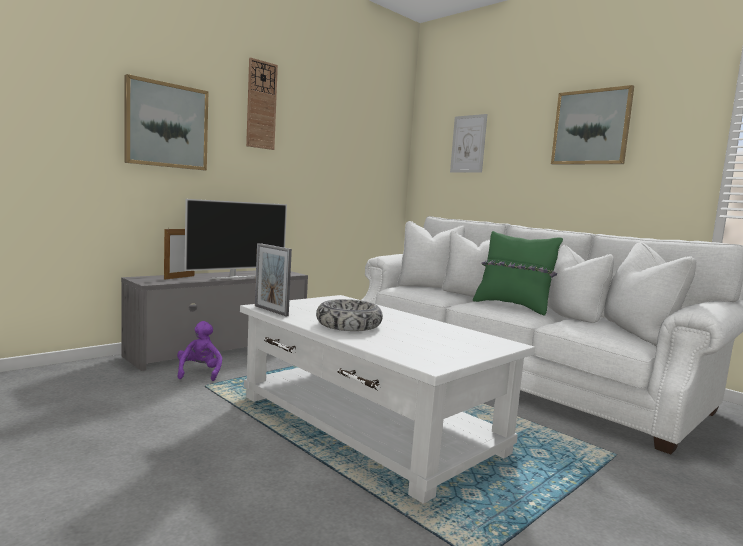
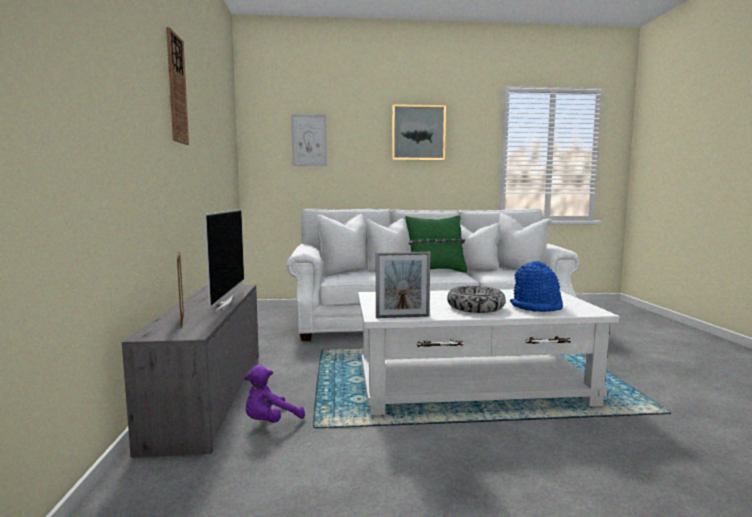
camera: 50 degrees left, 0 degrees up
(166, 125) = (125, 111): picture -> none
(199, 373) = (270, 422): purple plush toy -> purple plush toy turned 75 degrees counterclockwise
(403, 343) = (536, 306): none -> blue hat

